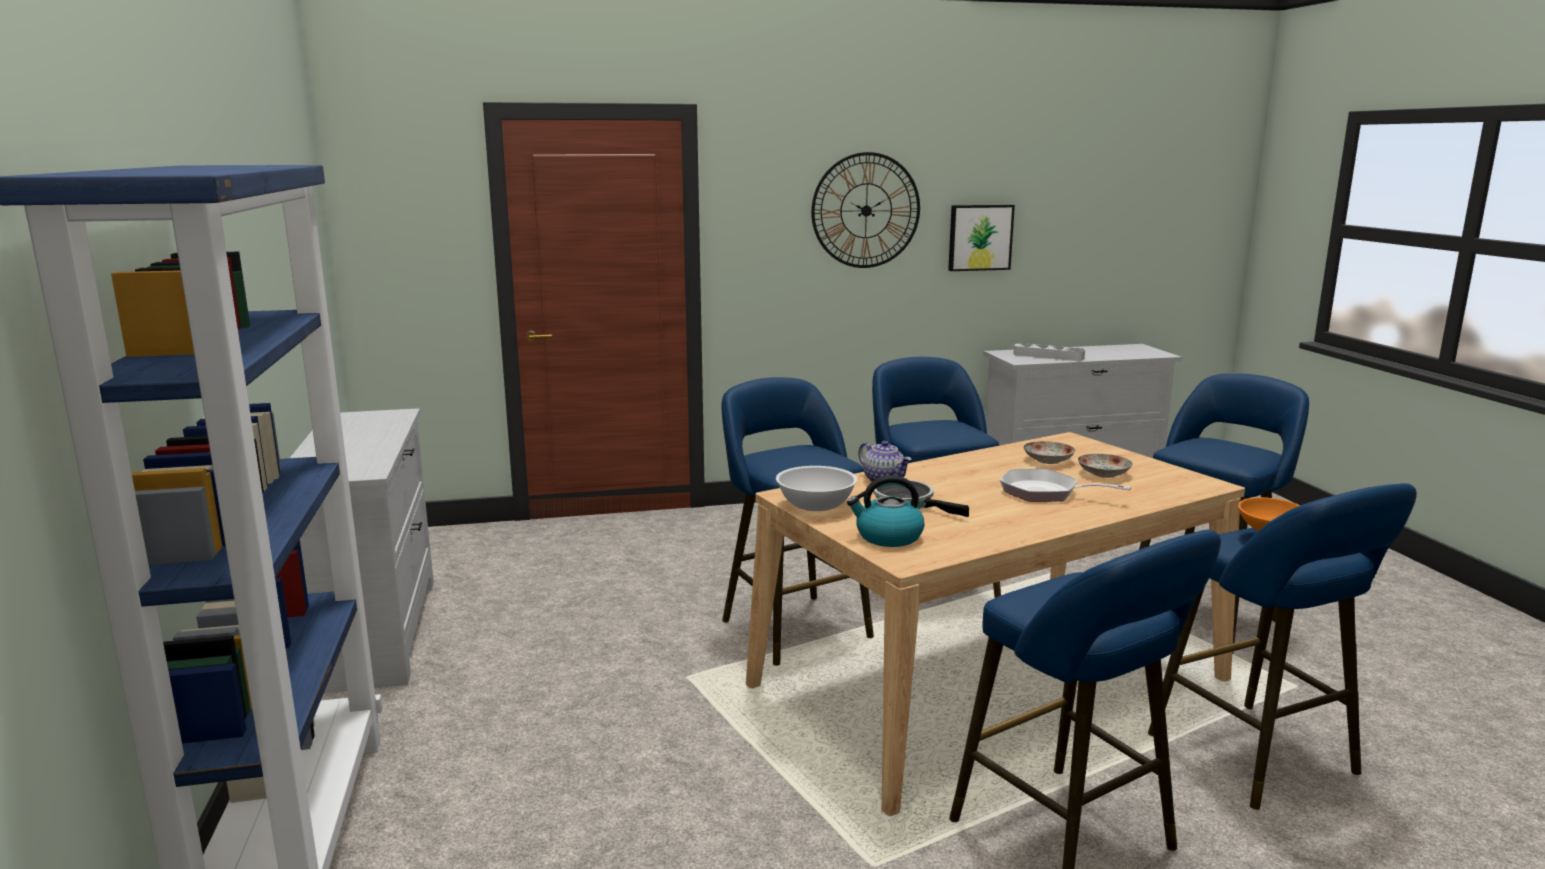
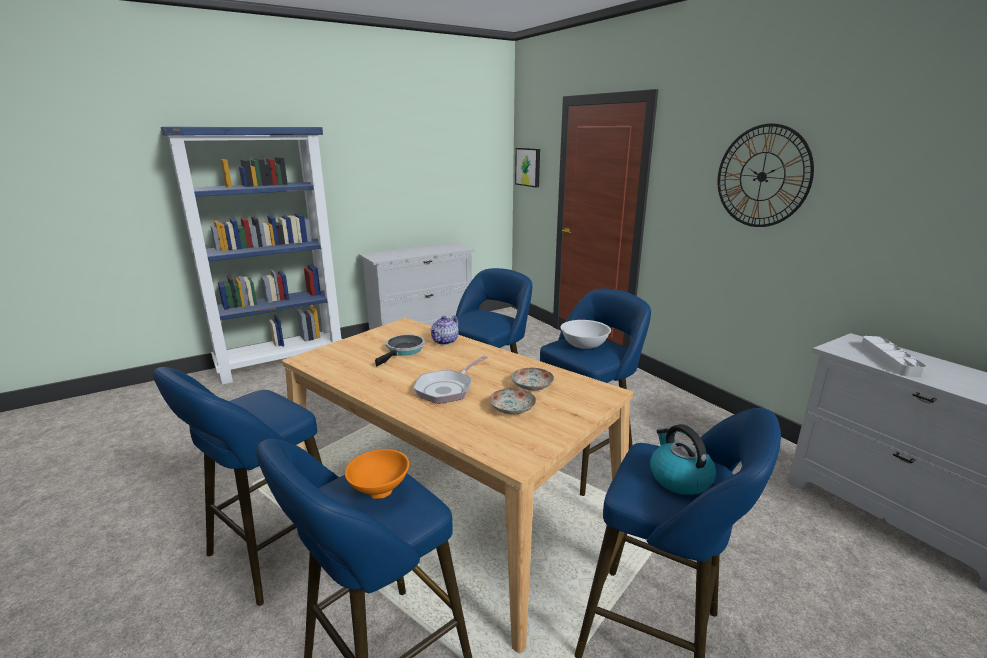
camera: 70 degrees right, 5 degrees up
(815, 506) = (388, 331): white bowl -> white bowl (584, 345)
(888, 537) = (342, 351): kettle -> kettle (679, 478)
(979, 237) = (876, 216): picture -> picture (528, 167)
(1045, 492) = (447, 389): frying pan -> frying pan turned 150 degrees counterclockwise

